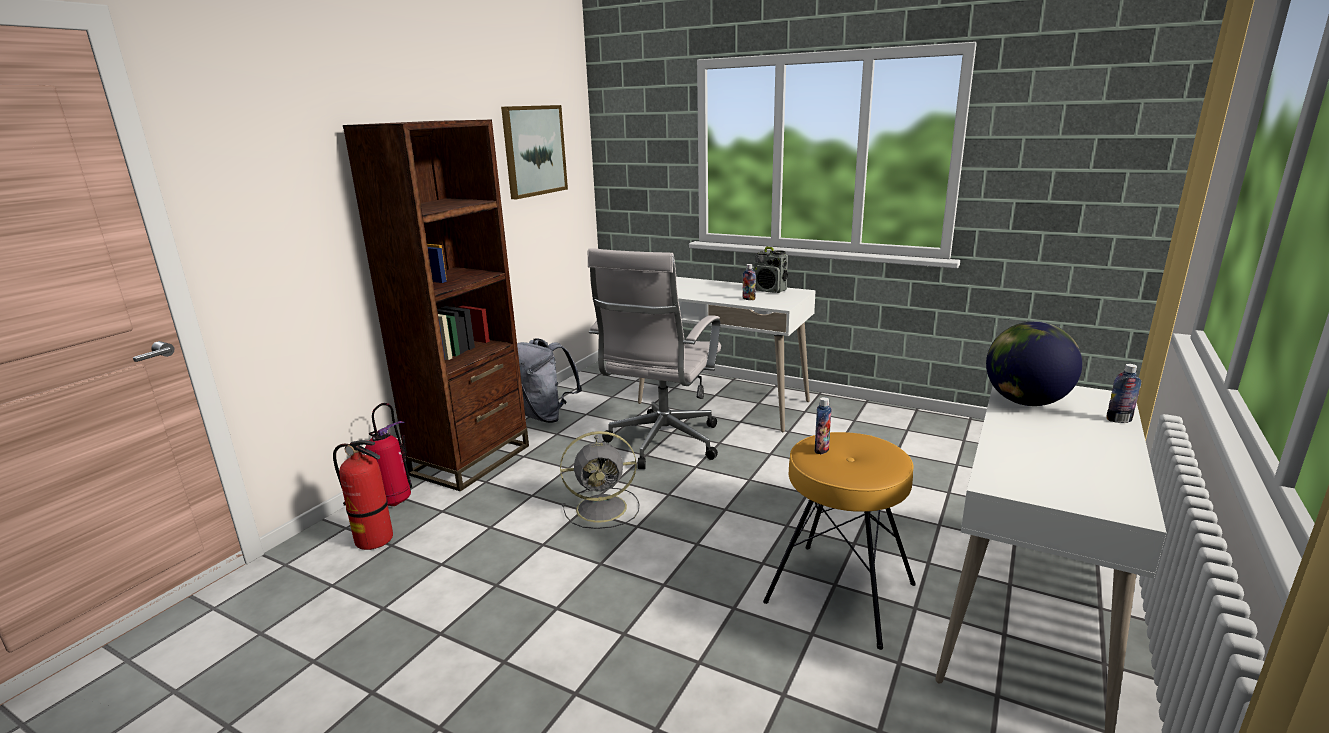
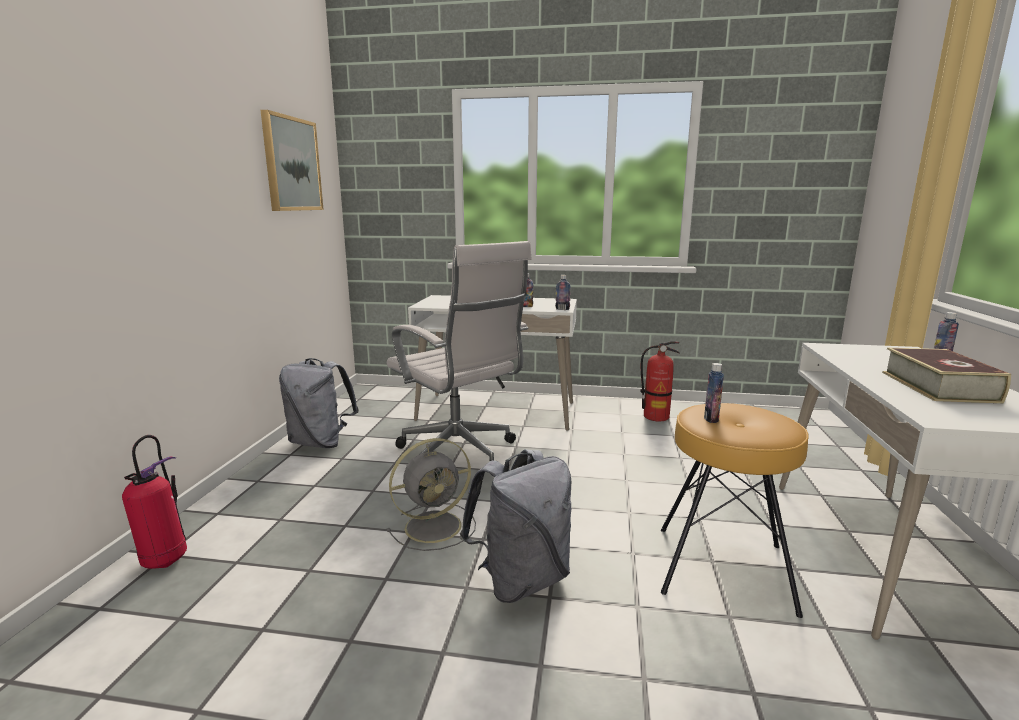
camera: 20 degrees left, 5 degrees down
(374, 539) = (150, 616): fire extinguisher -> fire extinguisher (656, 417)
(470, 460) = (250, 498): brown bookcase -> none
(648, 566) = (521, 580): none -> grey backpack
(661, 444) = (460, 455): white office chair -> white office chair turned 45 degrees counterclockwise
(770, 290) = (538, 300): radio -> none
(782, 305) = (562, 309): none -> bottle
(1025, 402) = (855, 358): globe -> none
(1063, 448) = (938, 386): none -> book

